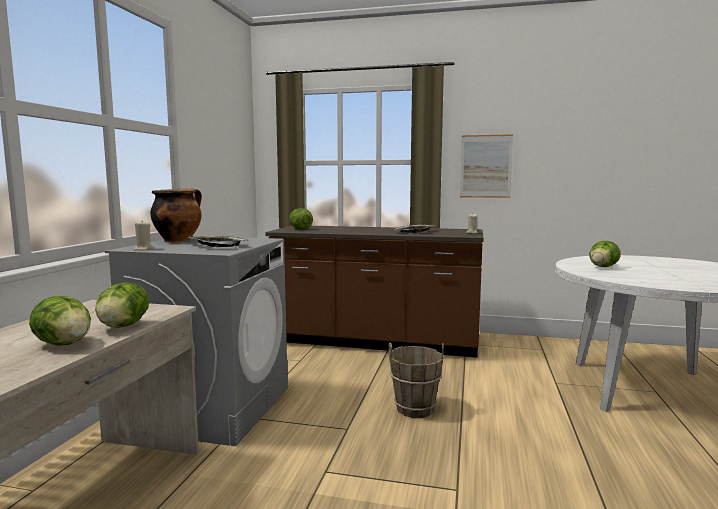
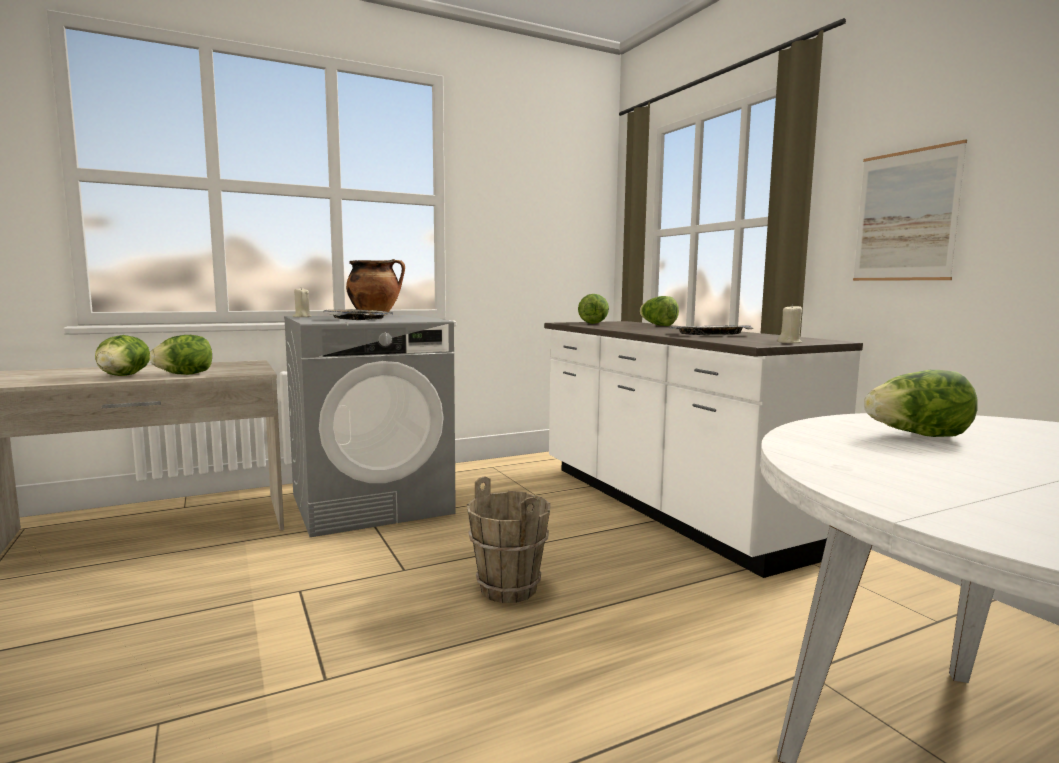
camera: 50 degrees right, 0 degrees up
(340, 227) = (657, 325): none -> lettuce
(376, 342) = (665, 507): brown counter -> white counter

